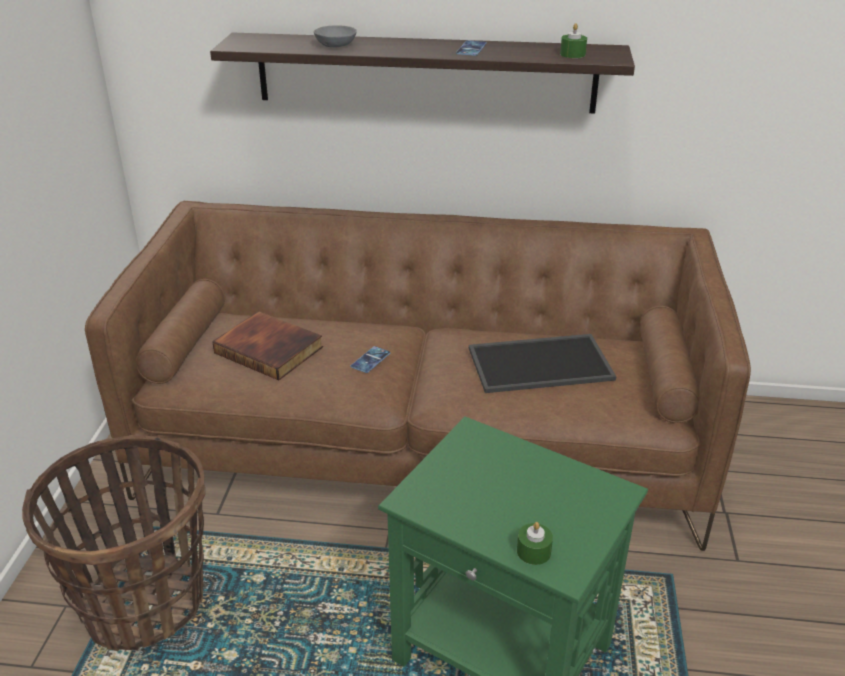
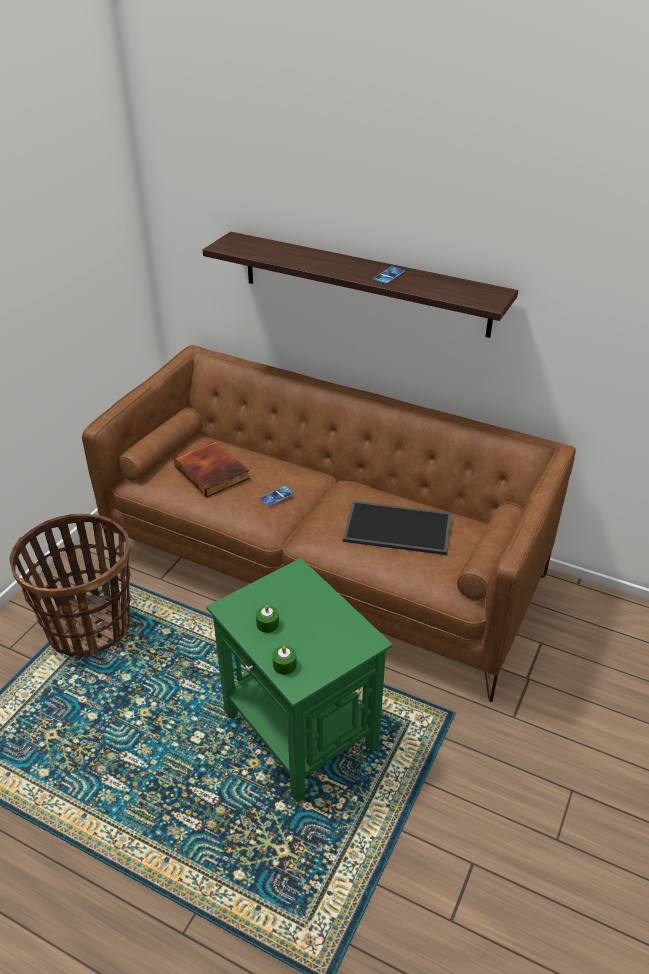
camera: 20 degrees right, 5 degrees up
(337, 45) = (293, 256): grey bowl -> none
(572, 54) = (462, 293): green candle -> green candle (267, 624)

